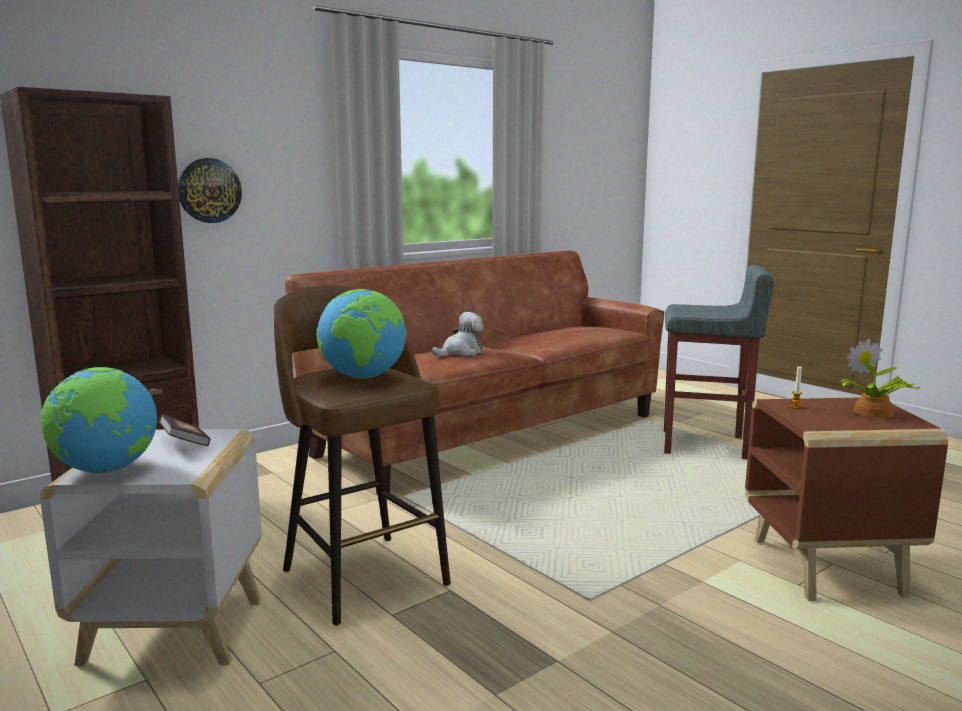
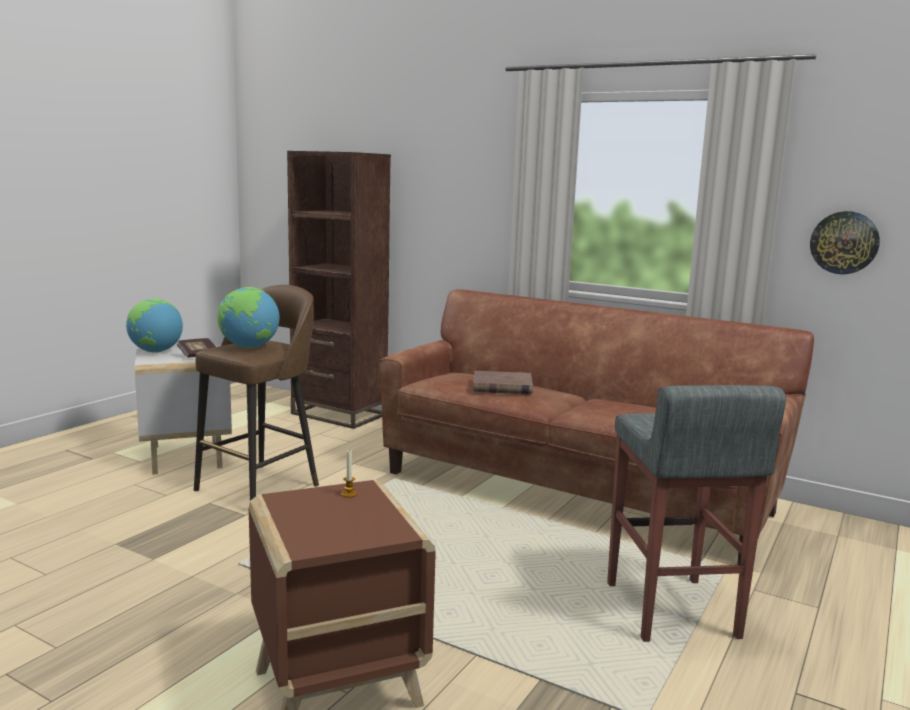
camera: 70 degrees right, 0 degrees up
(209, 190) = (431, 217): wall clock -> wall clock (844, 242)
(461, 352) = (502, 387): plush toy -> brown book
(873, 412) = (344, 529): potted plant -> none

